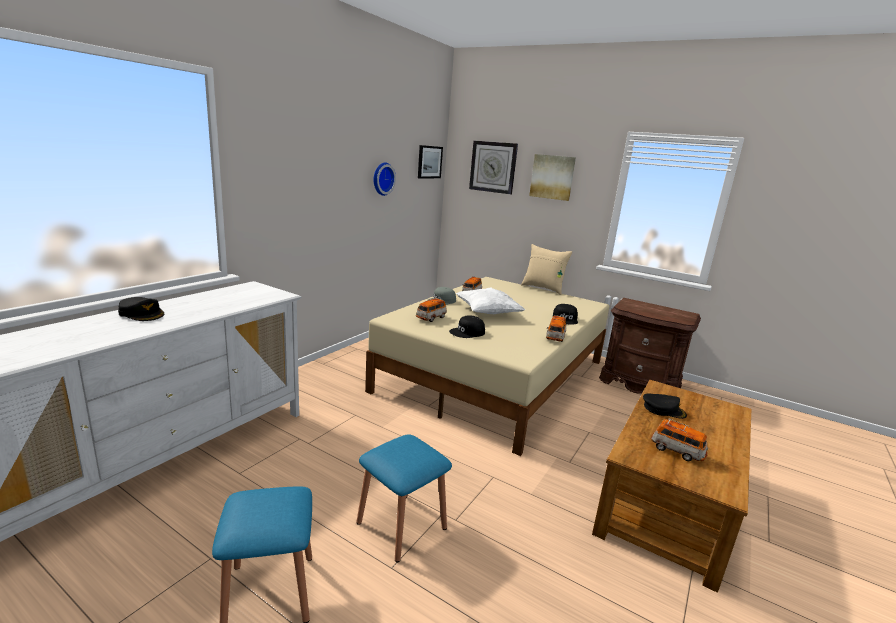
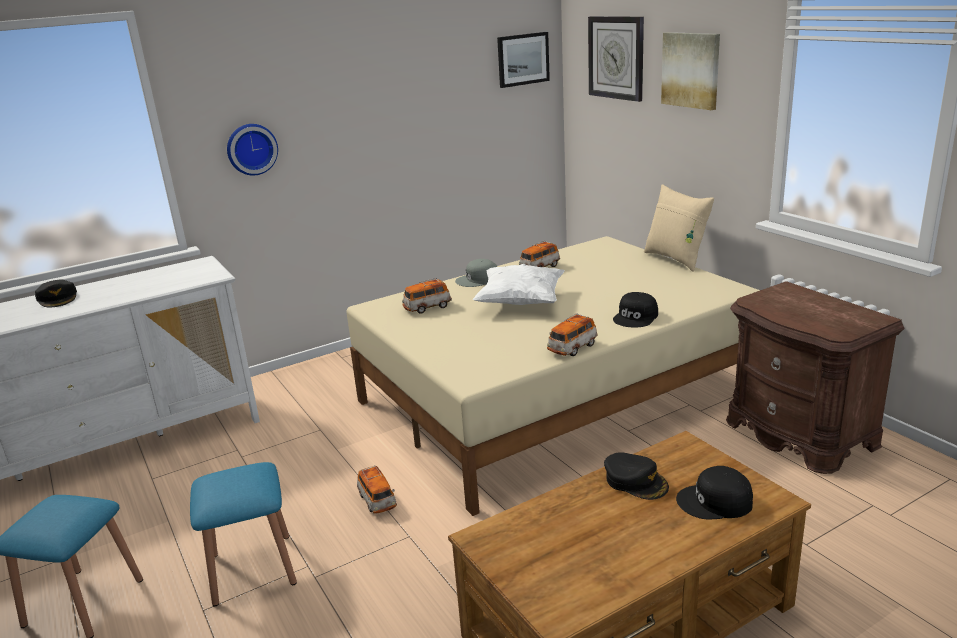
camera: 30 degrees right, 5 degrees up
(382, 178) = (426, 99): wall clock -> wall clock (251, 149)
(467, 332) = (449, 332): black cap -> black cap (715, 502)
(677, 451) = (565, 545): toy car -> toy car (377, 501)

